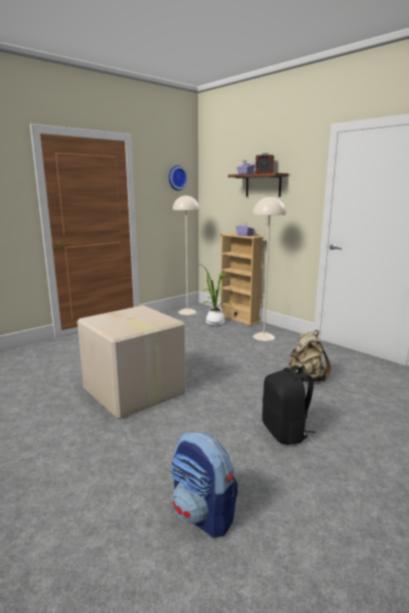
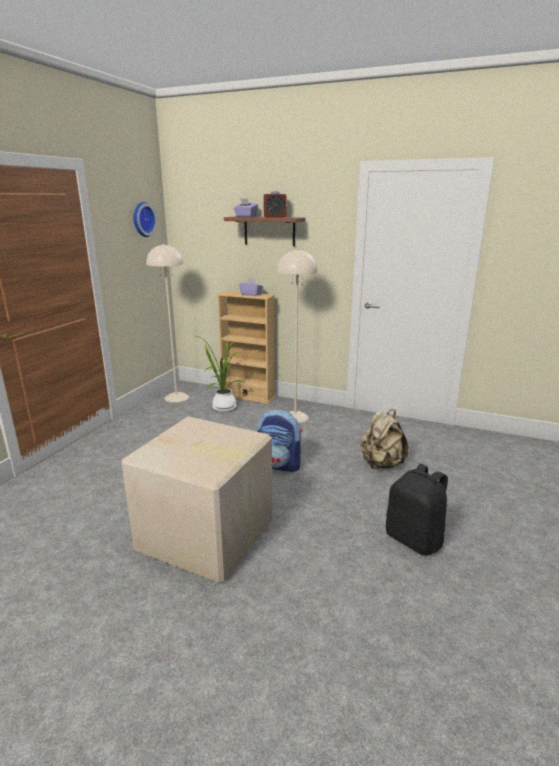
camera: 25 degrees left, 5 degrees up
(203, 515) = (422, 678): backpack -> backpack (280, 465)

